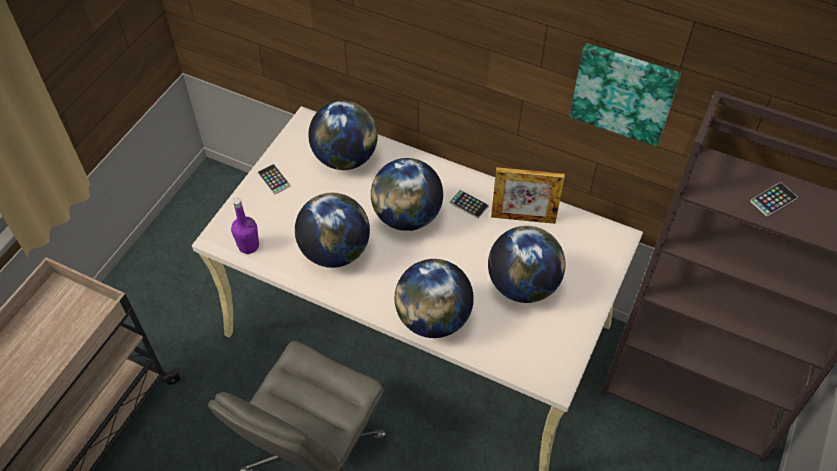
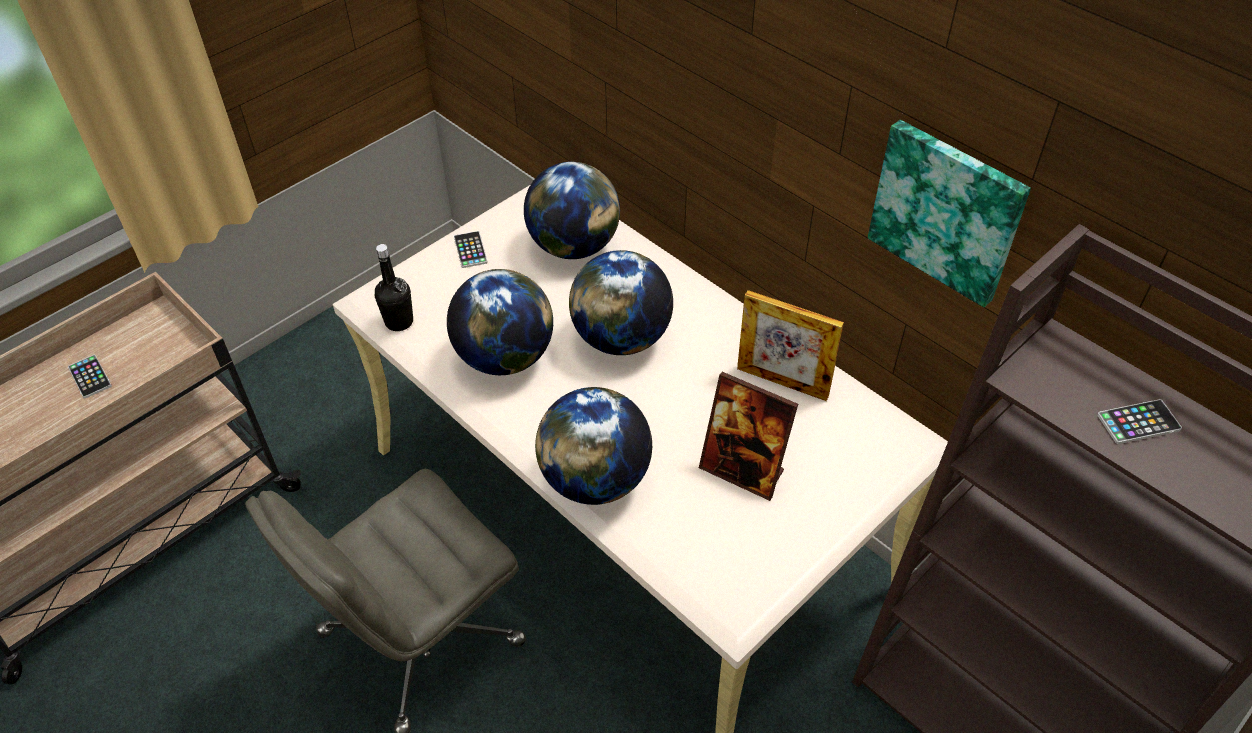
camera: 20 degrees right, 5 degrees down
(248, 246) = (399, 322): purple bottle -> black bottle
(469, 204) = (713, 344): phone -> phone (90, 377)
(522, 285) = (742, 471): globe -> picture frame

